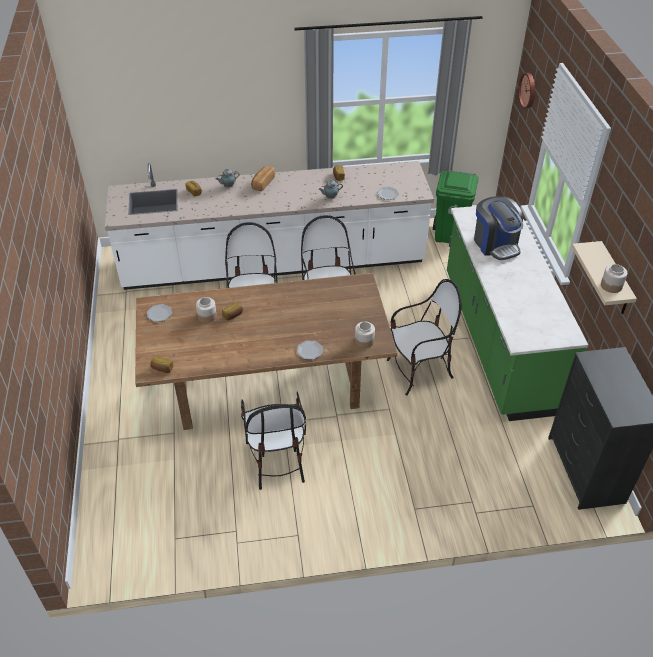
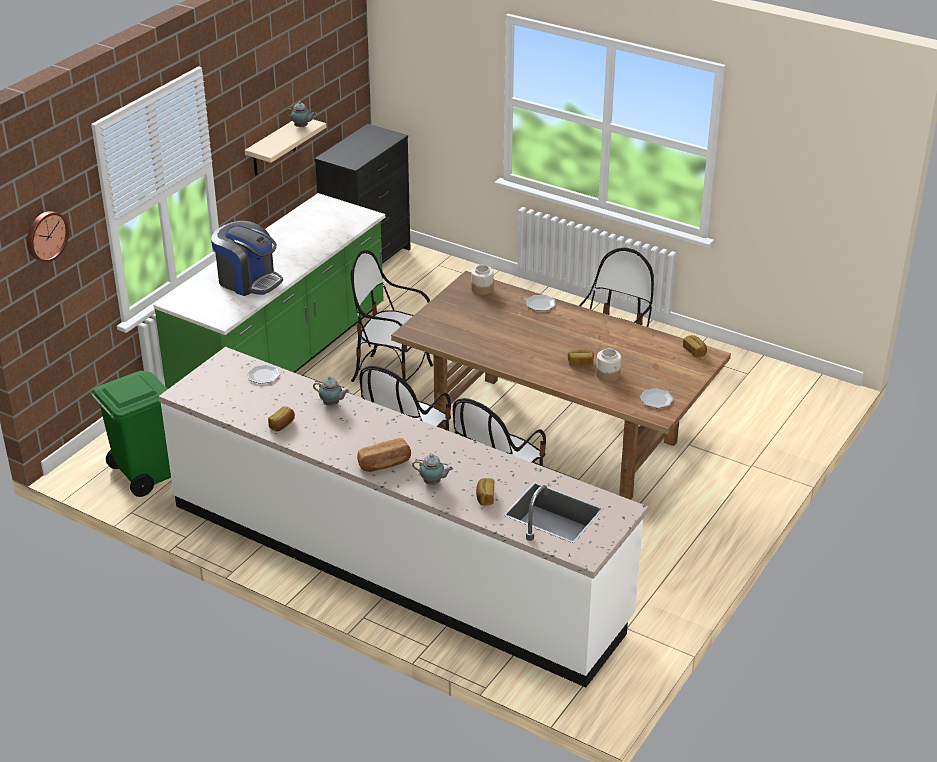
camera: 140 degrees left, 10 degrees down
(495, 244) = (248, 281): coffee machine -> coffee machine turned 105 degrees clockwise
(611, 285) = (302, 127): jar -> teapot

